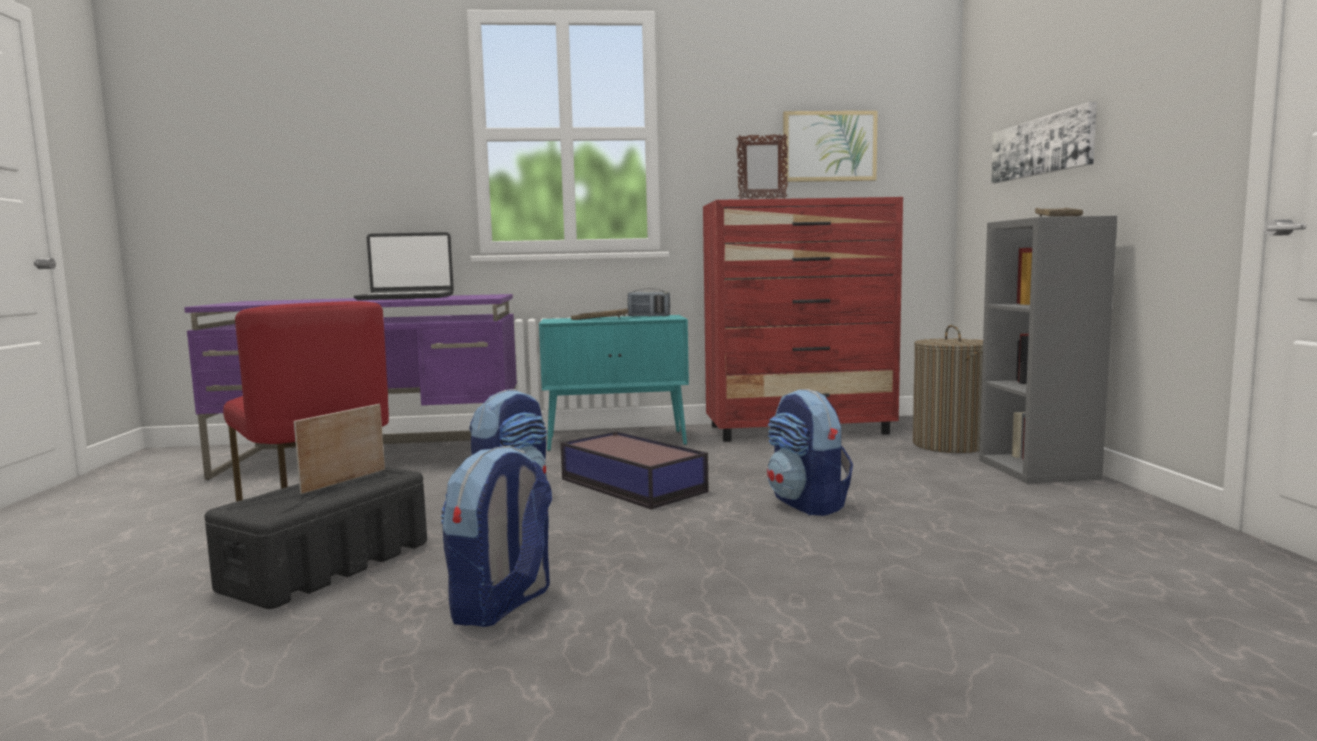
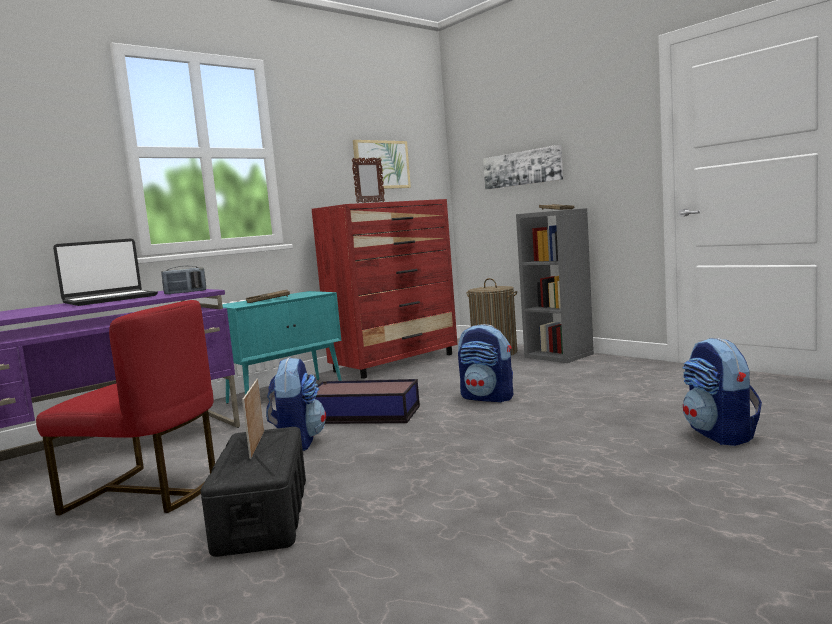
camera: 35 degrees left, 0 degrees up
(502, 605) = (440, 490): backpack -> backpack (720, 435)
(649, 316) = (295, 294): radio -> radio (185, 292)

